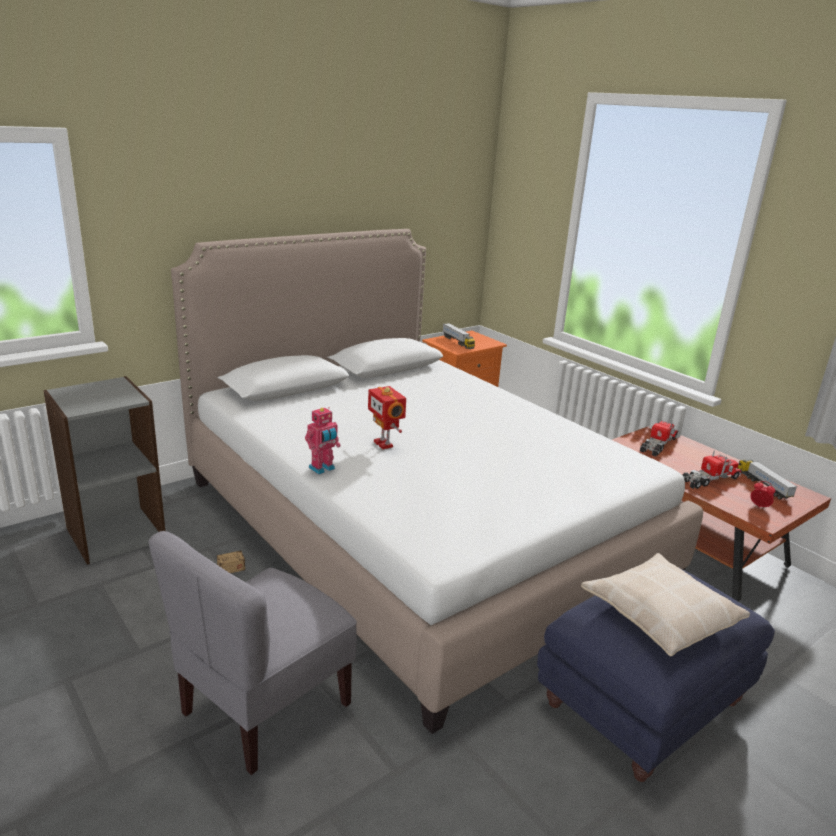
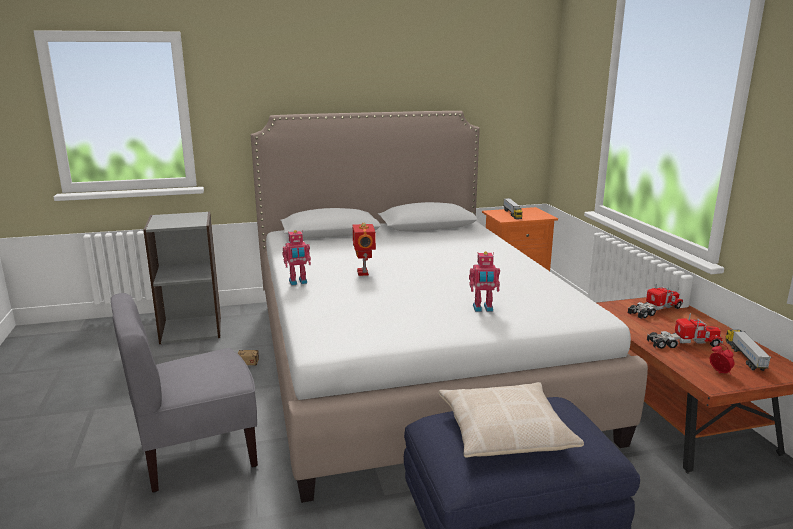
camera: 25 degrees right, 5 degrees down
(549, 476) = (483, 309): none -> toy robot

